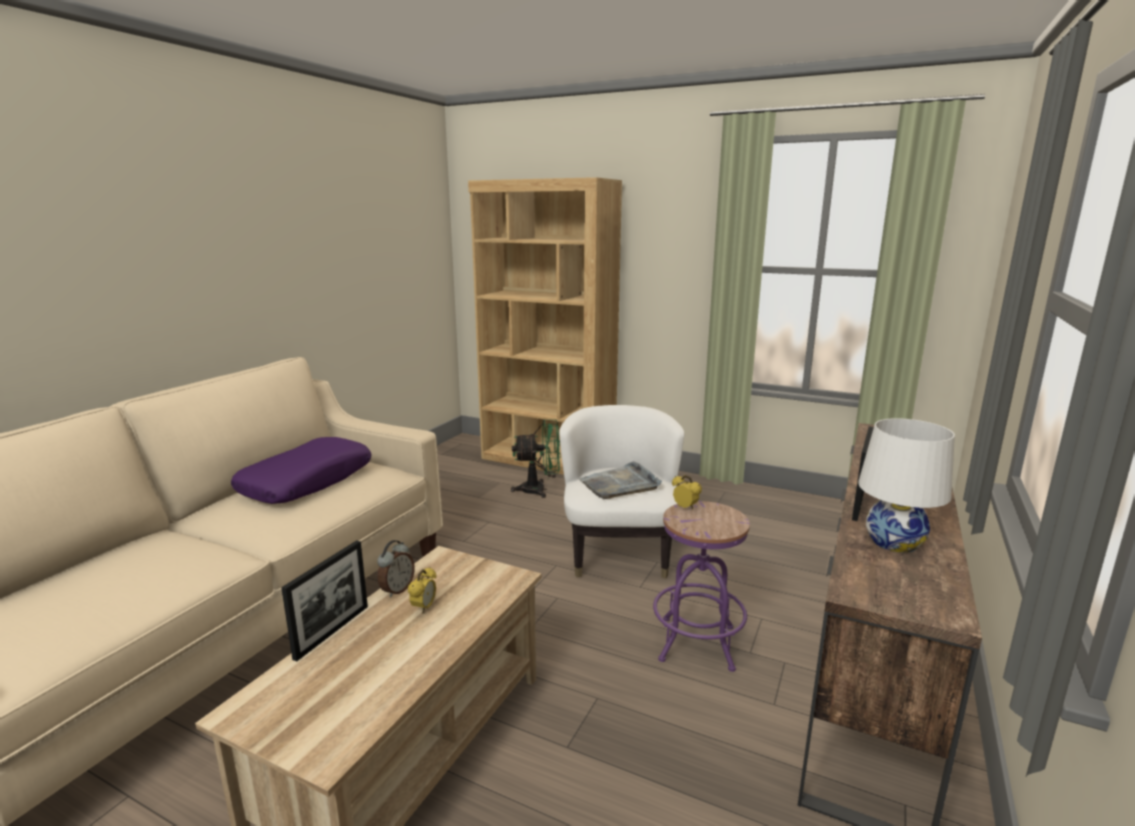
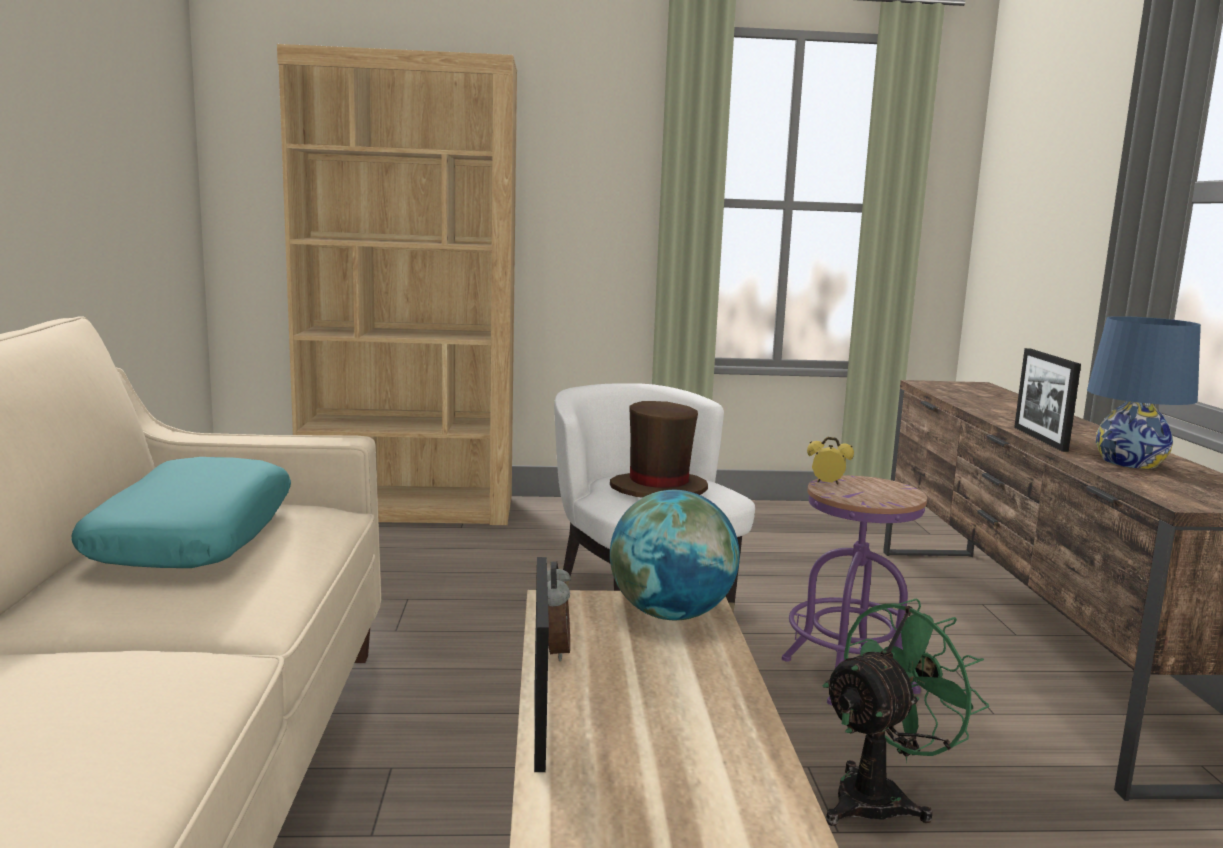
camera: 30 degrees left, 5 degrees down
(307, 482) = (193, 536): purple pillow -> turquoise pillow
(424, 608) = (632, 661): alarm clock -> none
(488, 582) = (671, 614): none -> globe
(539, 490) = (441, 547): green fan -> green fan (881, 797)
(620, 484) = (658, 489): grey tray -> brown hat
(894, 542) = (1129, 462): white table lamp -> blue table lamp

